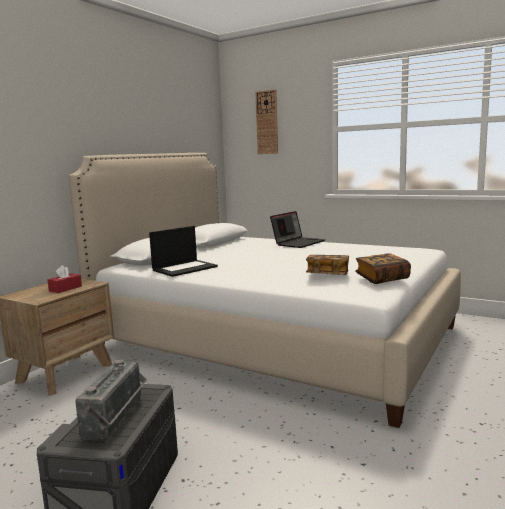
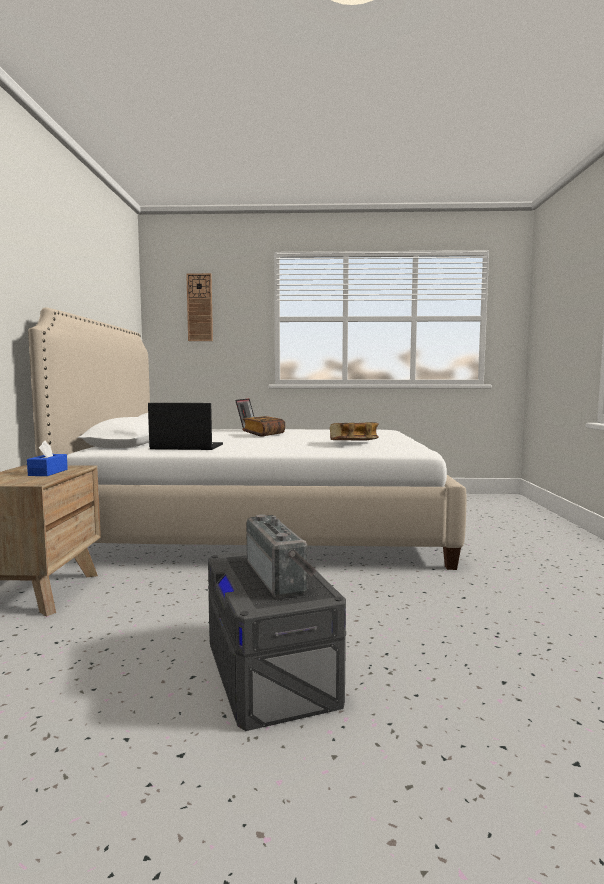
camera: 30 degrees left, 5 degrees down
(65, 288) = (48, 472): red tissue box -> blue tissue box
(185, 268) = (186, 447): laptop -> laptop turned 105 degrees counterclockwise
(382, 278) = (403, 442): book -> book (264, 434)

